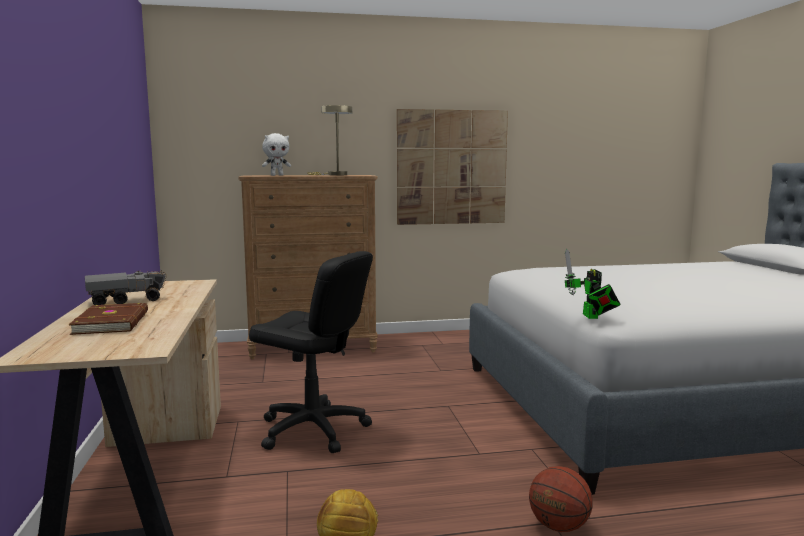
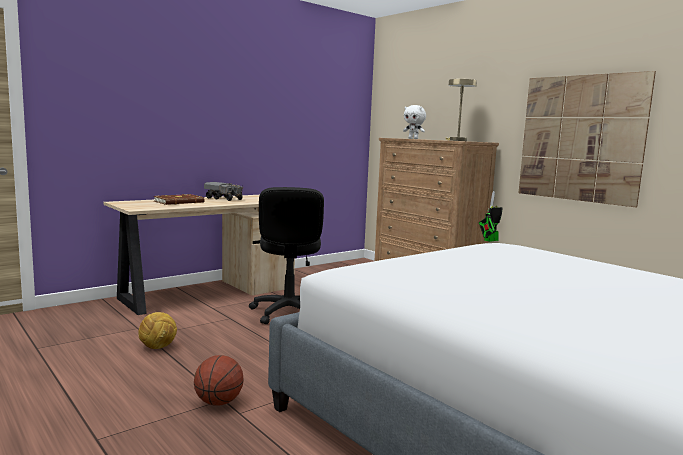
camera: 60 degrees right, 0 degrees up
(591, 317) = (334, 264): toy robot -> toy robot (489, 240)

